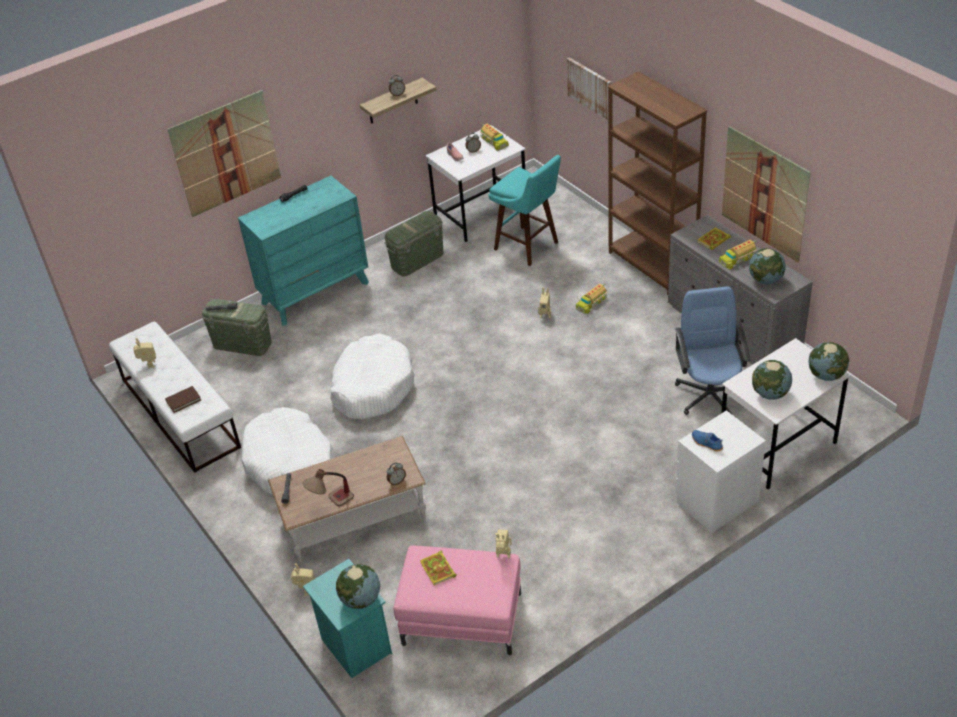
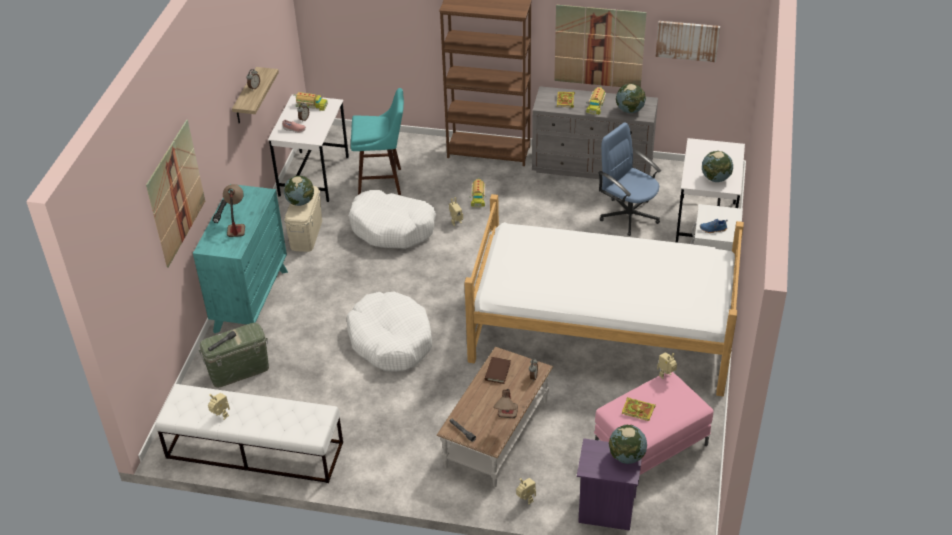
camera: 45 degrees left, 0 degrees up
(183, 400) = (291, 423): brown book -> brown book (497, 371)
(290, 463) = (398, 428): white dog bed -> white dog bed (392, 228)
(293, 210) = (236, 224): none -> table lamp
(355, 647) = (606, 510): turquoise nightstand -> purple nightstand
(417, 260) = (306, 234): green storage box -> beige storage box
(548, 489) = (602, 332): none -> bed
(590, 88) = (384, 25): picture -> picture (687, 40)
(826, 375) = (732, 150): globe -> globe (300, 202)

